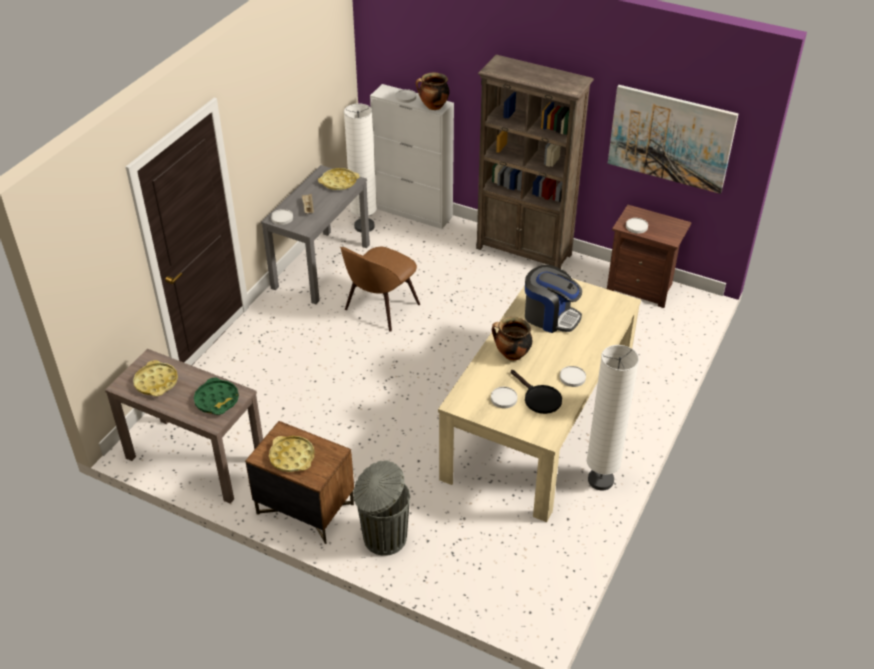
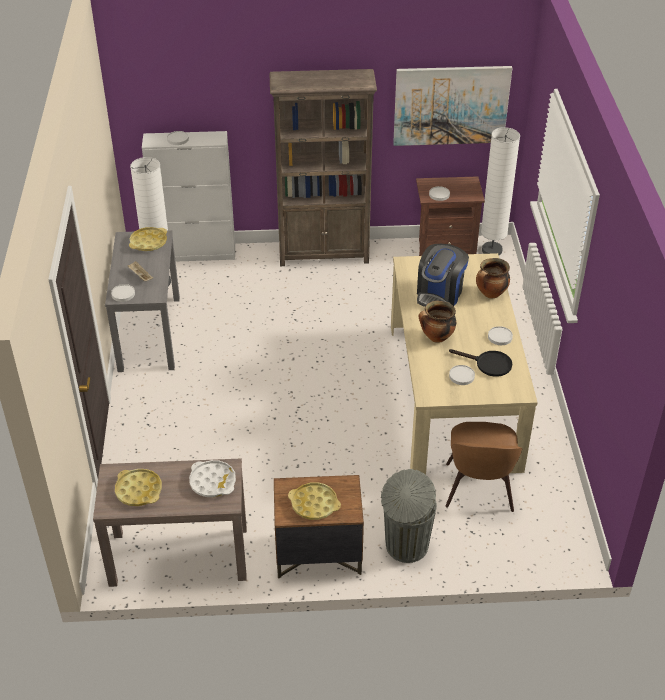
camera: 30 degrees left, 0 degrees up
(217, 400) = (213, 482): green tray -> white tray
(380, 308) = (237, 351): brown chair -> brown chair (479, 490)
(433, 107) = (212, 140): cooking pot -> cooking pot (490, 294)
(550, 316) = (440, 294): coffee machine -> coffee machine turned 120 degrees clockwise
(600, 480) = (538, 420): white floor lamp -> white floor lamp (492, 250)

